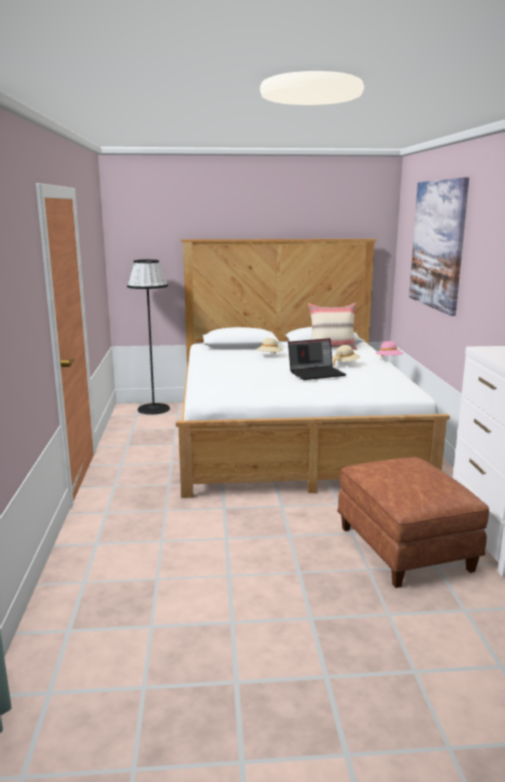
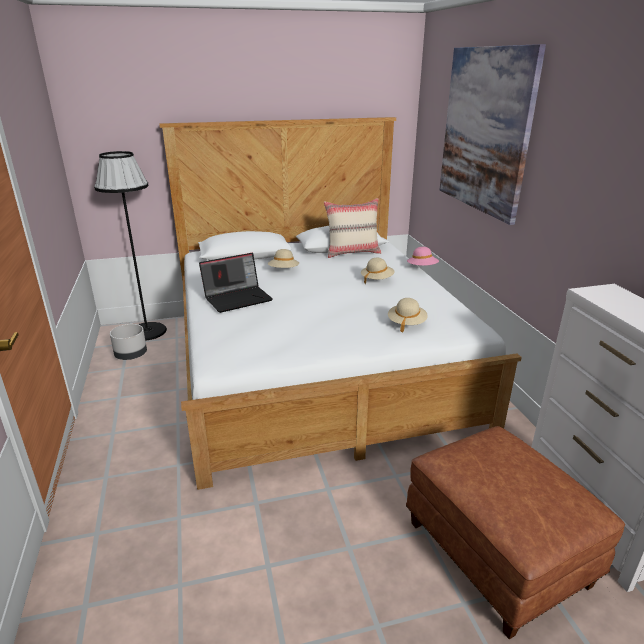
camera: 10 degrees left, 10 degrees up
(139, 422) = (131, 356): none -> grey planter
(316, 373) = (349, 300): laptop -> laptop (238, 298)
(358, 387) = (406, 323): none -> beige hat

